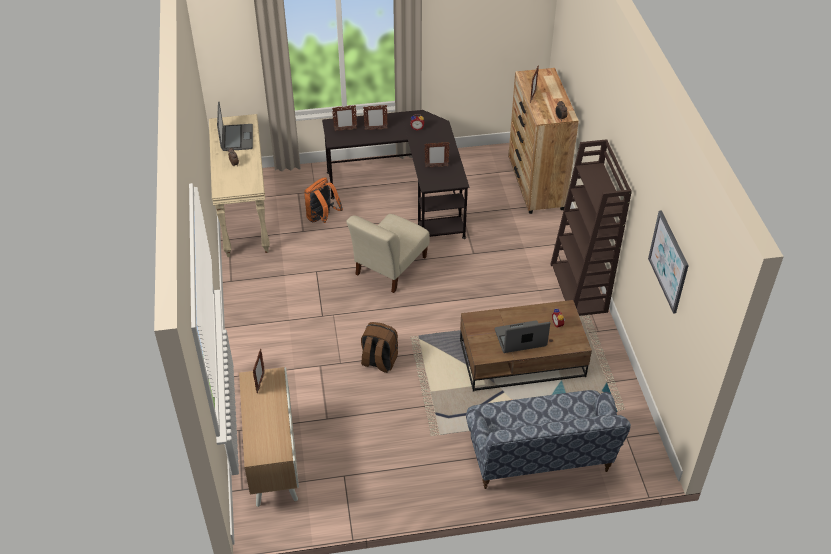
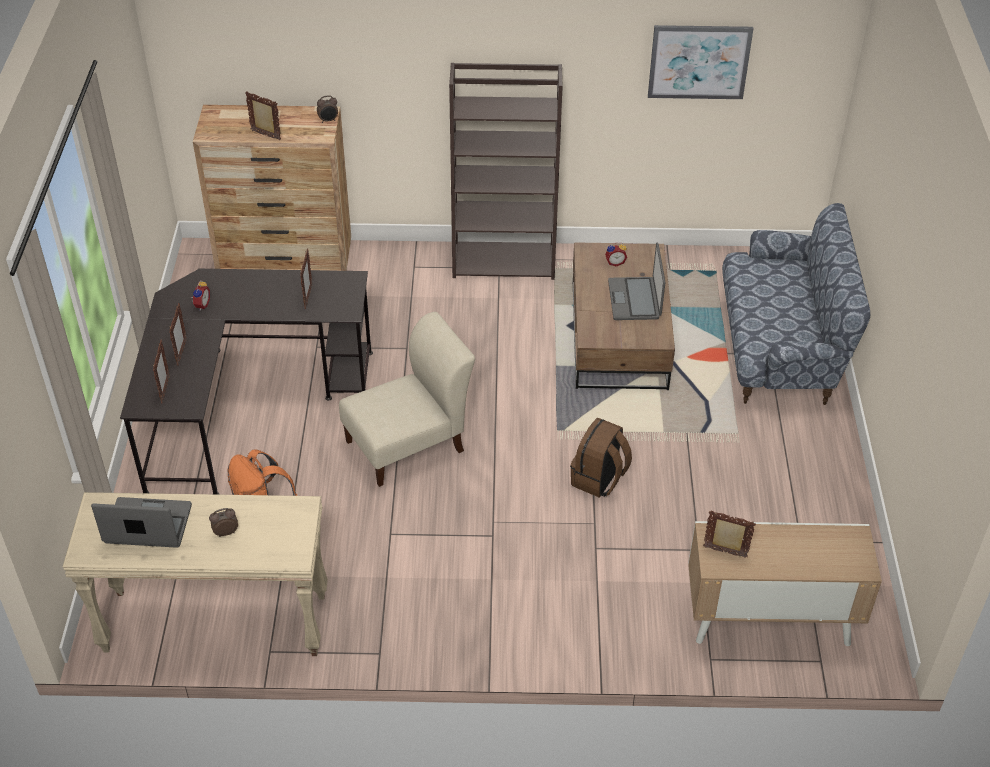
camera: 80 degrees left, 0 degrees up
(389, 268) = (409, 444): beige chair -> beige chair turned 75 degrees counterclockwise

